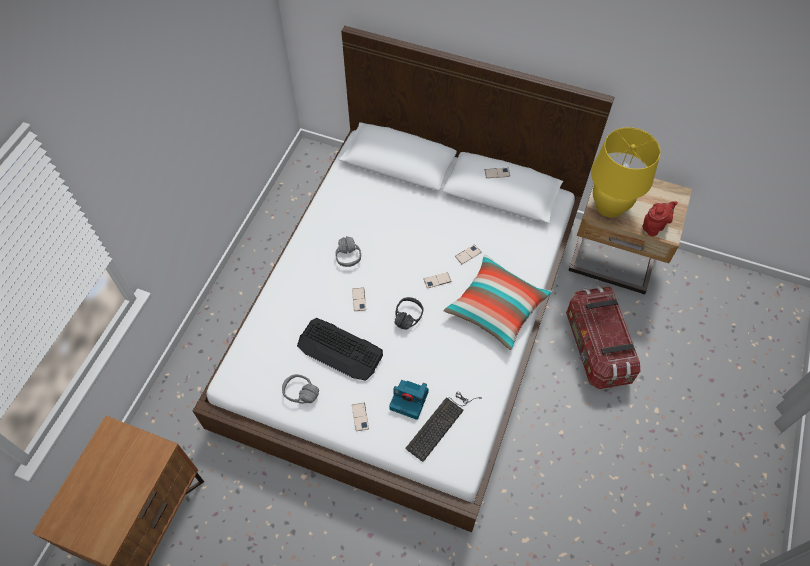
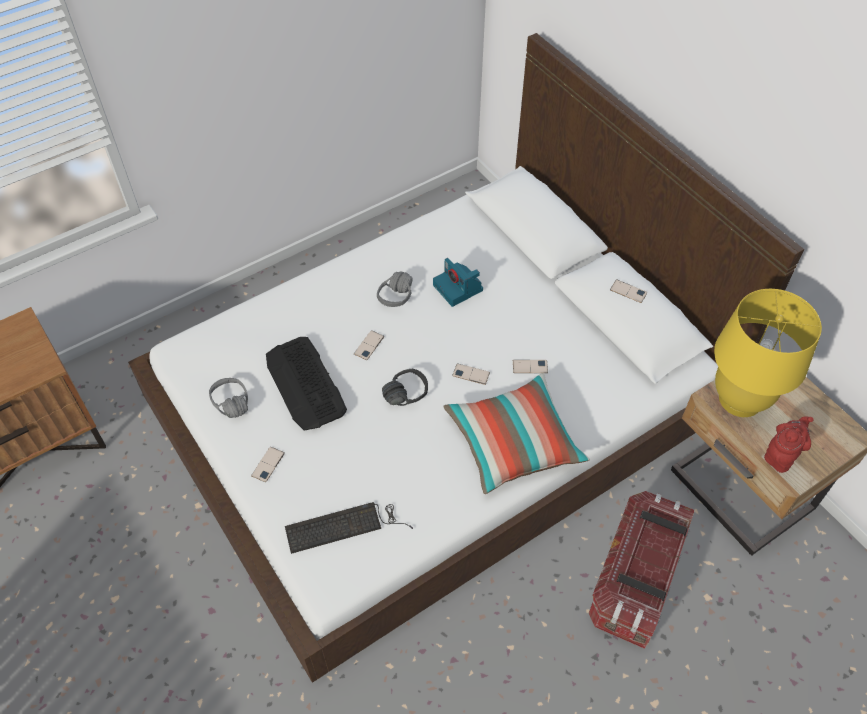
camera: 35 degrees right, 5 degrees down
(410, 400) = (333, 480): camera -> camera (459, 288)
(654, 226) = (781, 455): red teapot -> red teapot turned 45 degrees counterclockwise

